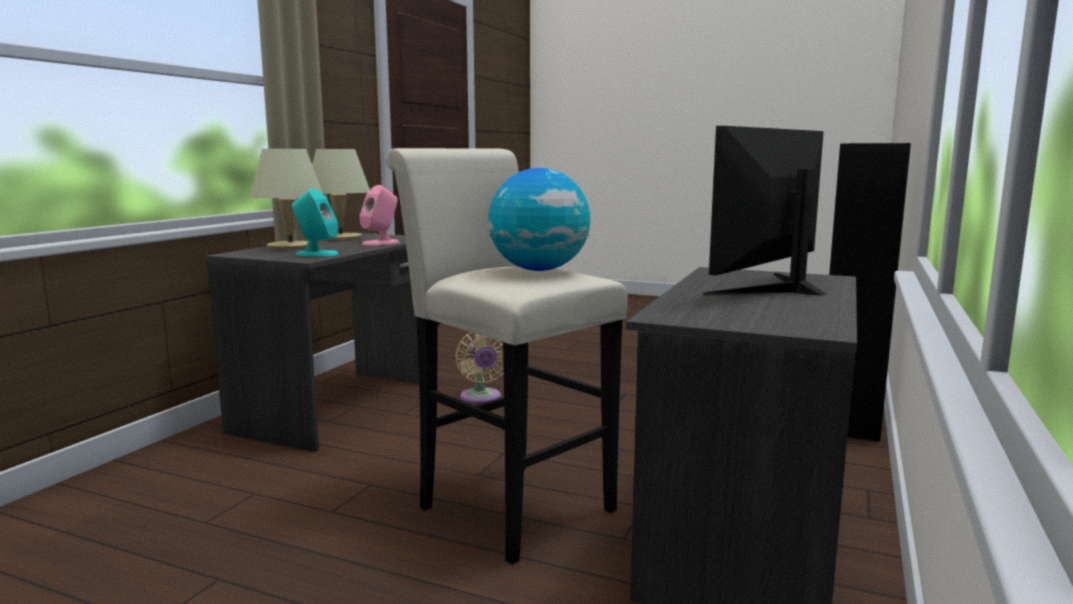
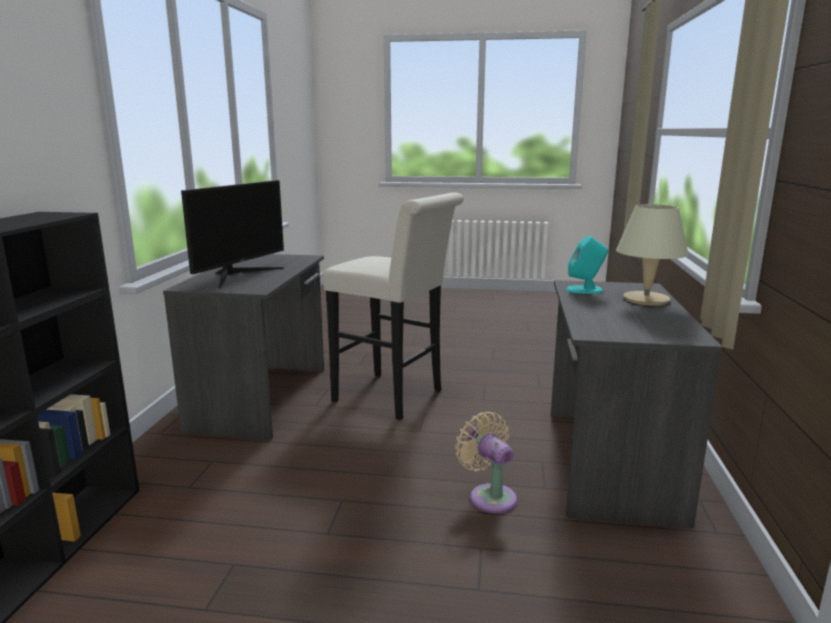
camera: 165 degrees right, 5 degrees up
(340, 238) = (668, 323): beige table lamp -> none
(381, 243) = (590, 314): pink speaker -> none
(539, 270) = (373, 262): globe -> none

